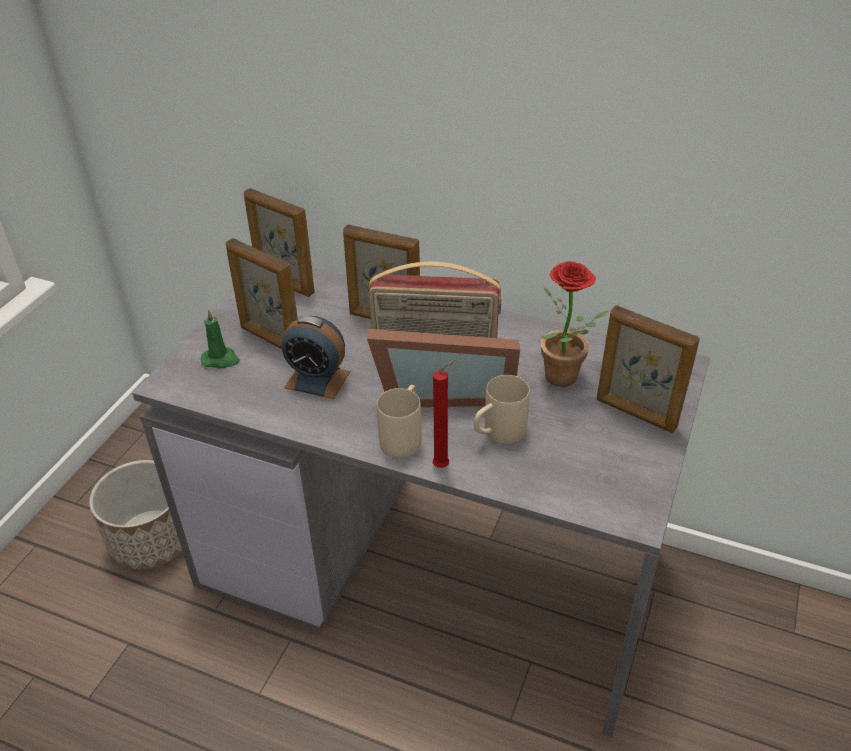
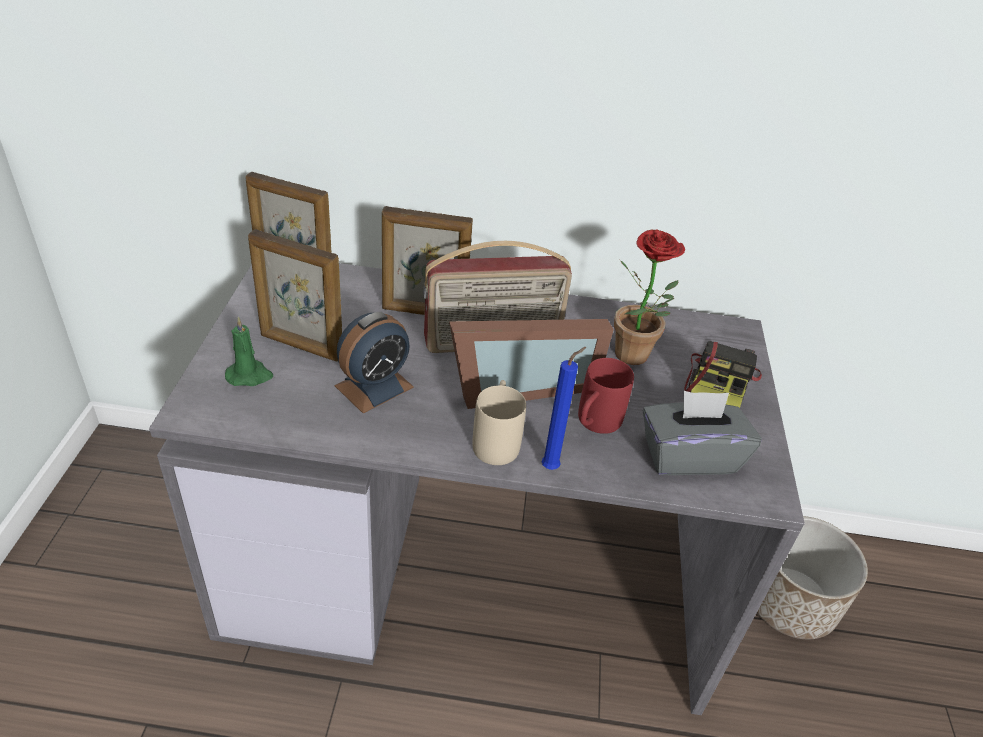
camera: 20 degrees left, 0 degrees up
(152, 539) = (145, 593): planter -> planter (790, 601)
(317, 380) = (374, 386): alarm clock -> alarm clock turned 45 degrees counterclockwise
(443, 466) = (552, 467): red candle -> blue candle
(497, 434) = (594, 424): beige mug -> red mug
(574, 473) = (689, 456): none -> grey tissue box
(635, 414) = (719, 385): picture frame -> camera

